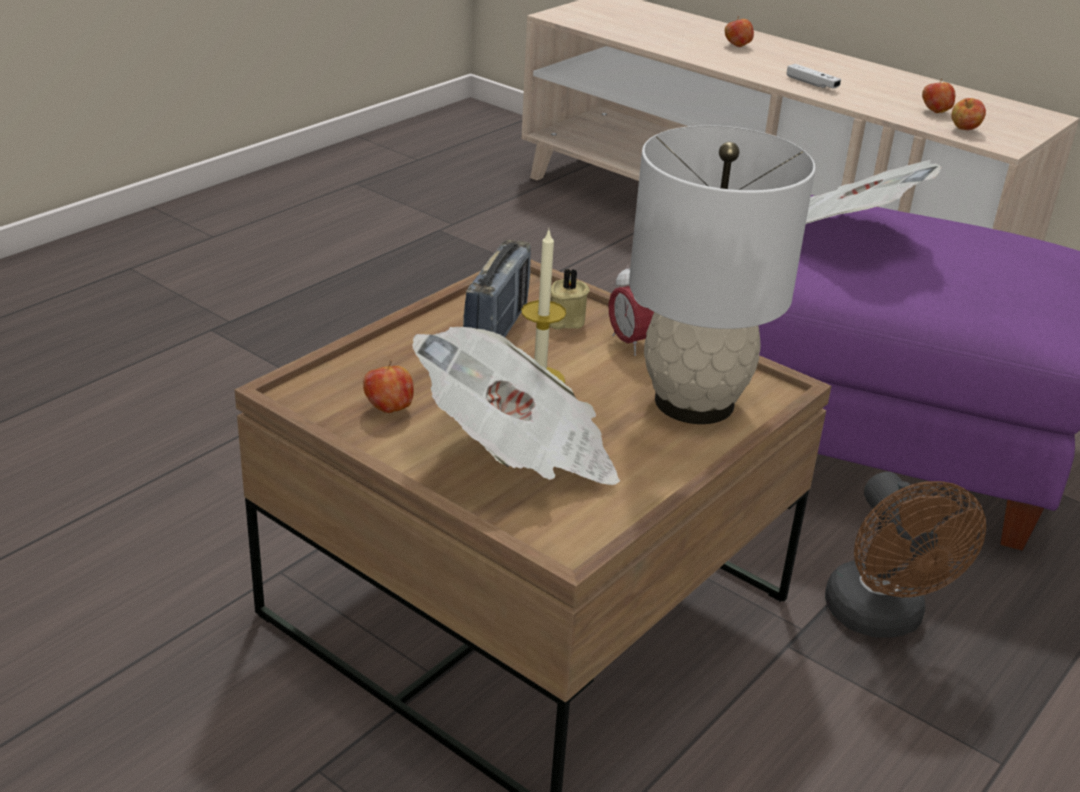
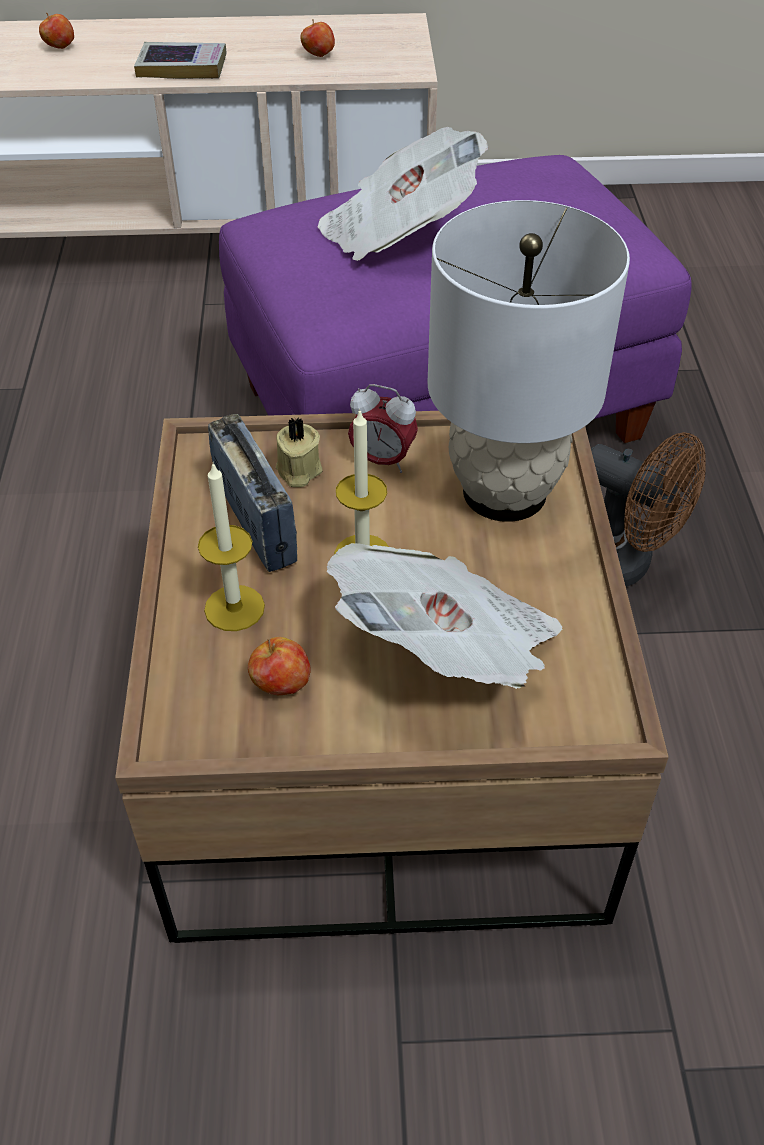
camera: 40 degrees left, 15 degrees up
(419, 361) = (234, 608): none -> candle
(812, 84) = (182, 67): white game controller -> book
(964, 130) = (364, 67): apple -> none

